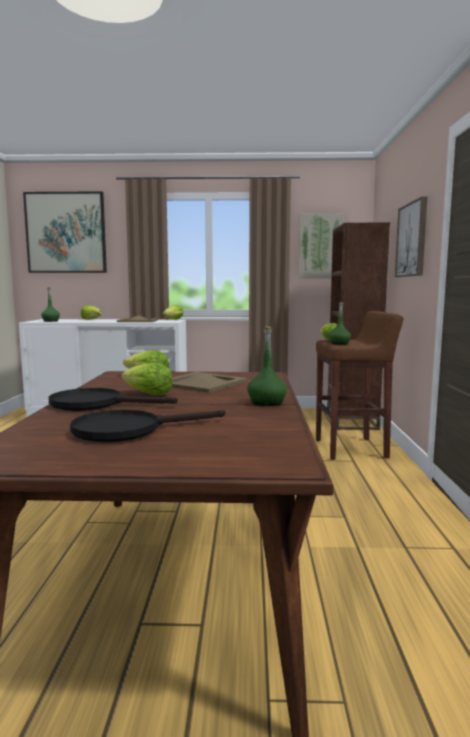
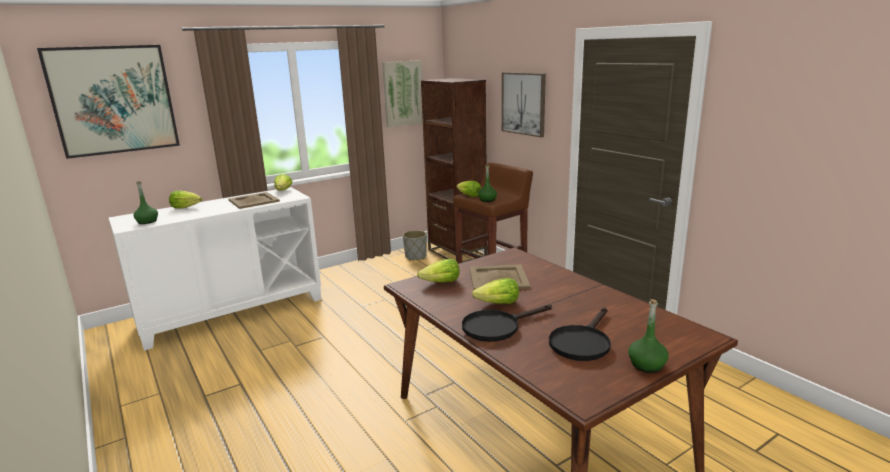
camera: 35 degrees left, 10 degrees up
(267, 402) = (586, 288): green bottle -> green bottle (647, 365)
(306, 416) = (415, 257): none -> grey planter

